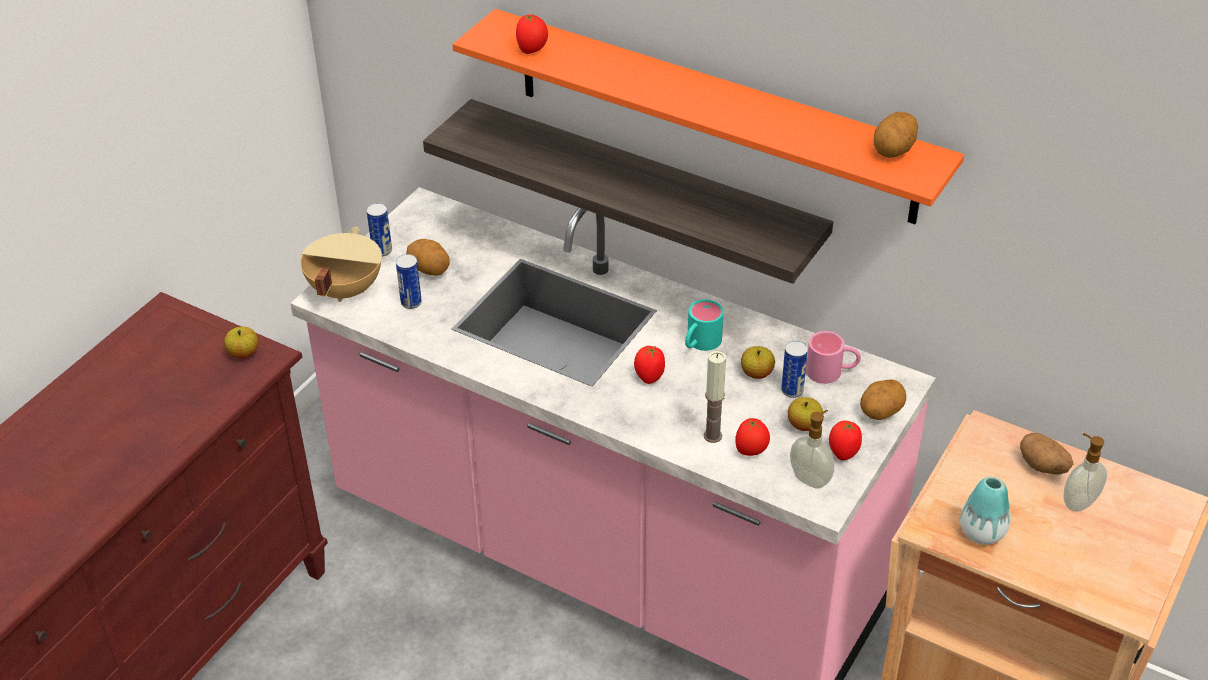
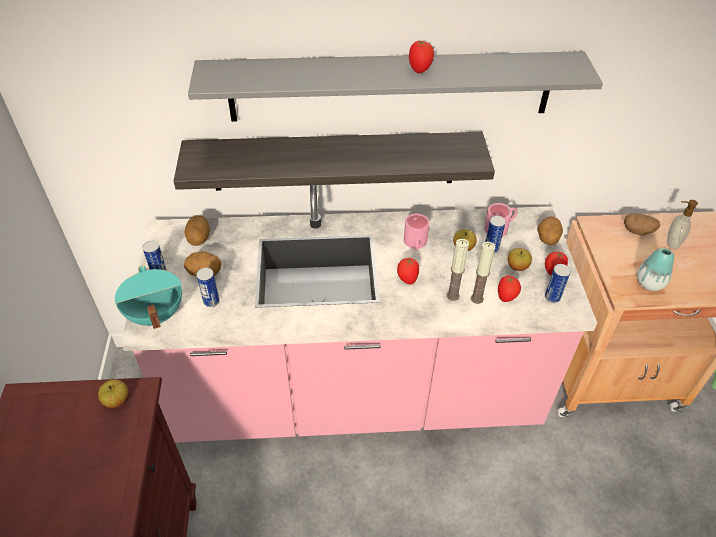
camera: 35 degrees left, 5 degrees up
(343, 289) = (154, 314): beige cooking pot -> turquoise cooking pot
(532, 50) = (253, 79): tomato -> tomato (420, 70)
(686, 419) = (453, 295): none -> candle
(699, 343) = (415, 244): turquoise mug -> pink mug
(713, 116) = (390, 86): orange shelf -> grey shelf
(810, 478) = (552, 297): soap dispenser -> can
(894, 151) = (548, 63): potato -> potato (199, 239)

